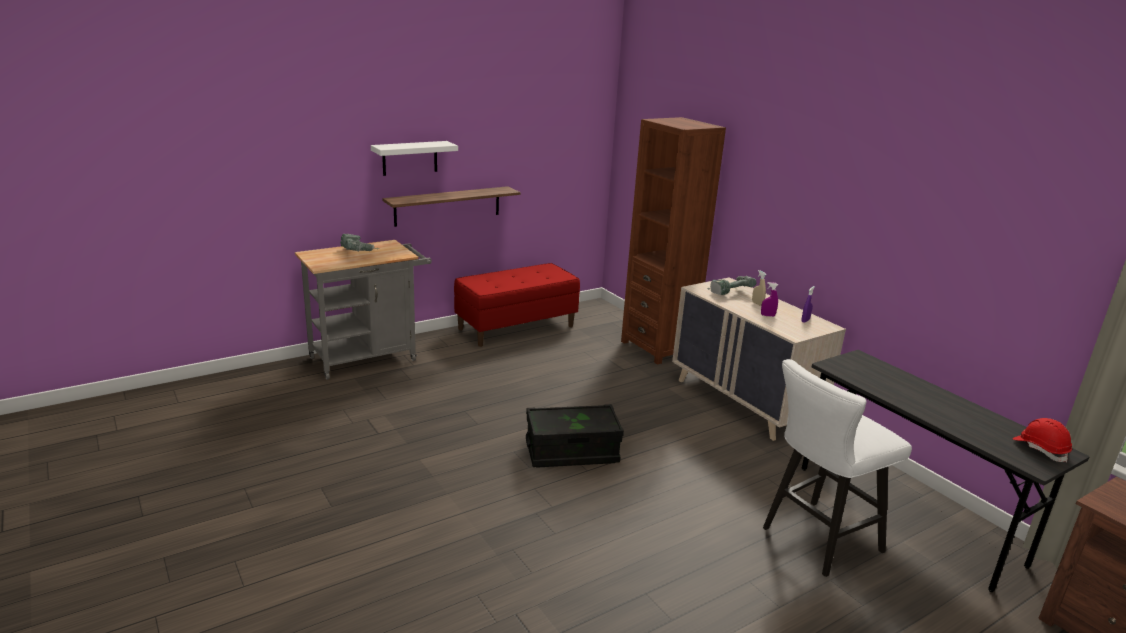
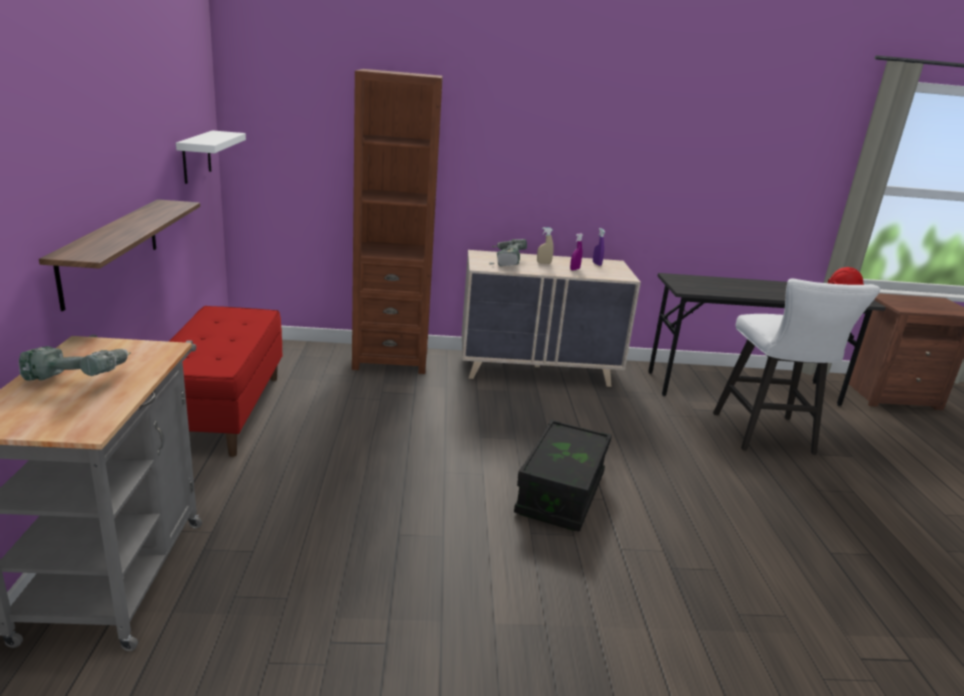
camera: 60 degrees left, 0 degrees up
(410, 158) = (59, 167): white shelf -> white shelf (196, 156)

